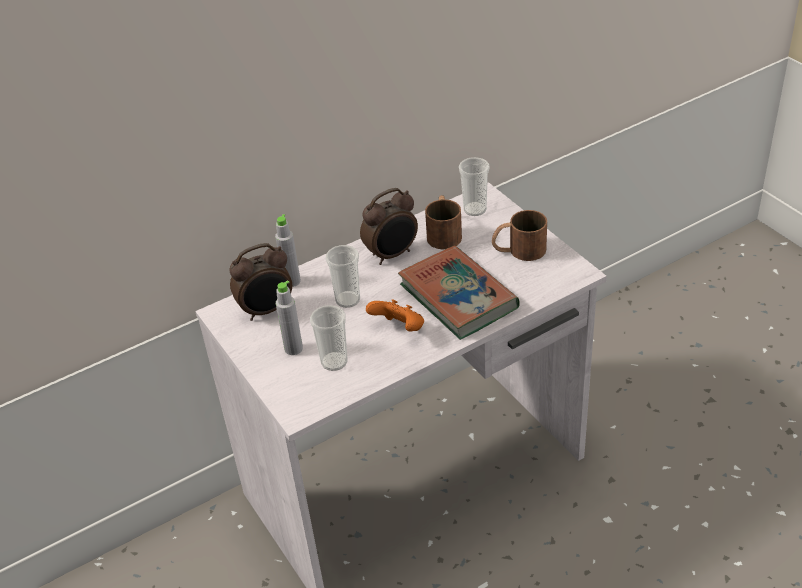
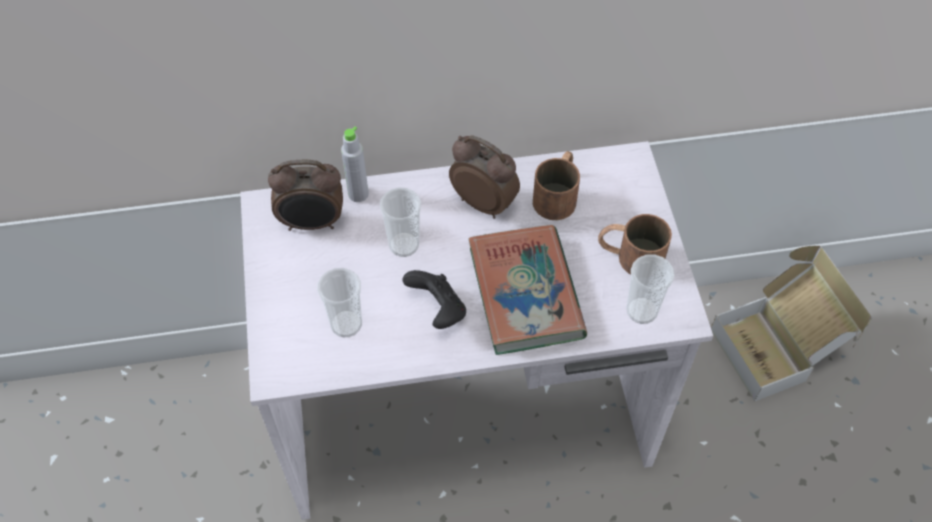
camera: 20 degrees right, 15 degrees up
(293, 348) = (313, 287): grey bottle -> none
(392, 255) = (484, 202): alarm clock -> alarm clock turned 135 degrees counterclockwise
(399, 329) = (438, 310): orange game controller -> black game controller
(475, 209) = (611, 175): cup -> cup (641, 311)
(630, 344) = (777, 347): none -> cardboard box

